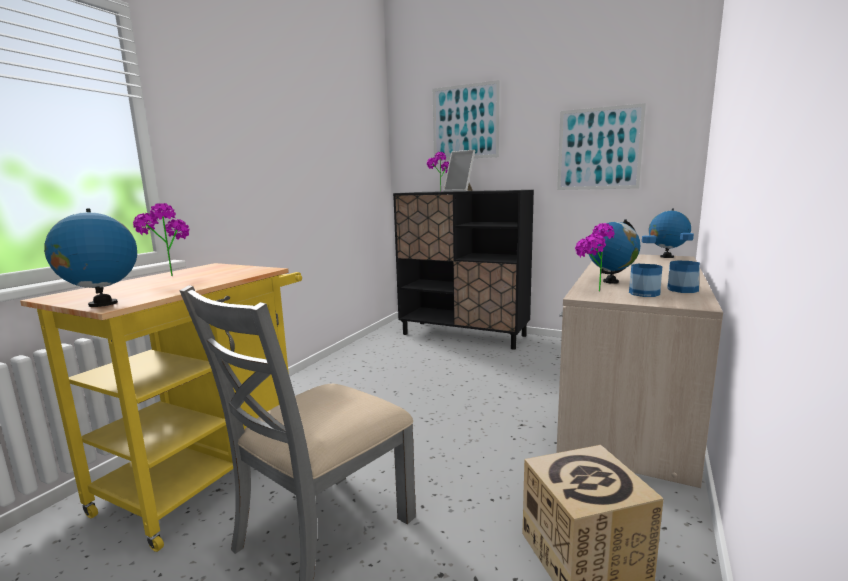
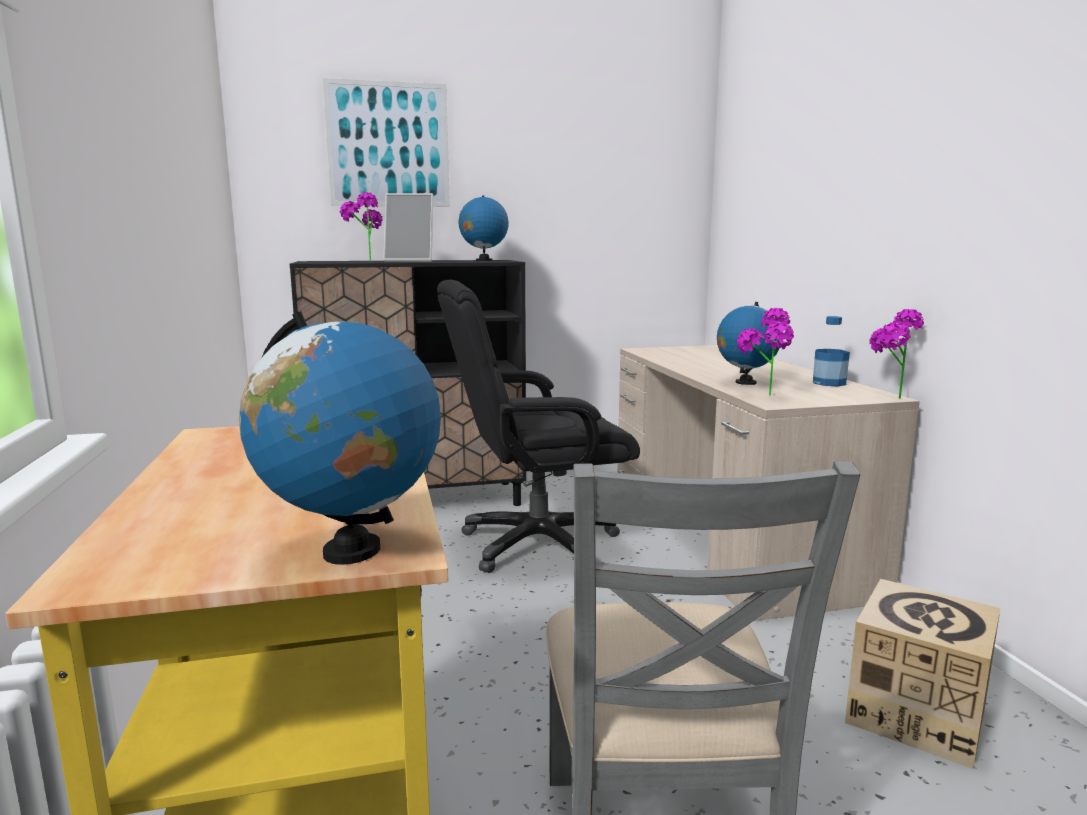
camera: 40 degrees left, 0 degrees up
(169, 275) = (195, 468): potted plant -> potted plant (888, 398)
(492, 372) = (537, 544): none -> black office chair
(599, 149) = (593, 205): picture -> none
(644, 293) = (813, 392): bottle -> none
(666, 257) = (705, 347): globe -> globe (484, 260)

